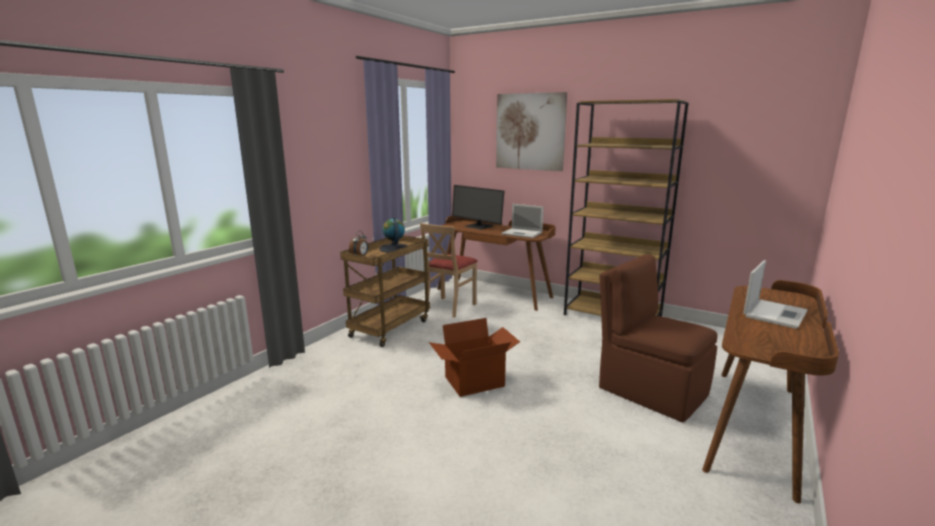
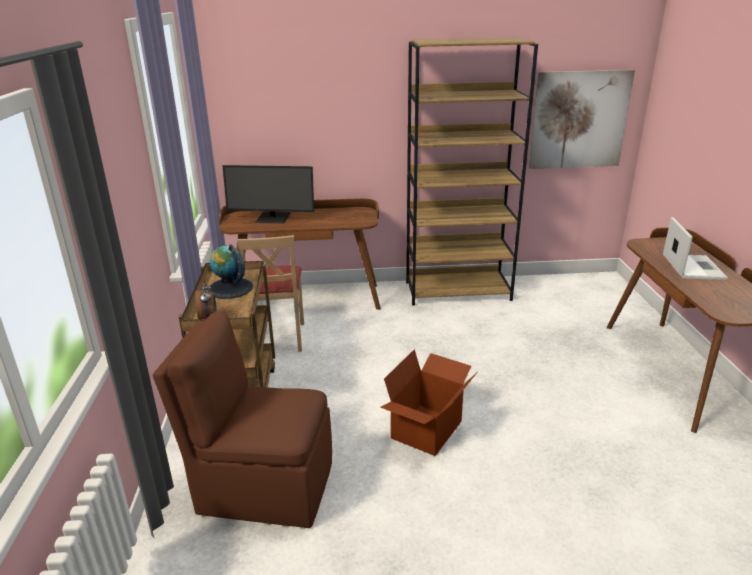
camera: 35 degrees left, 10 degrees up
(522, 233) = (343, 218): laptop -> none
(530, 132) = (323, 80): picture -> picture (579, 120)
(650, 390) = (578, 367): brown chair -> brown chair (263, 486)

